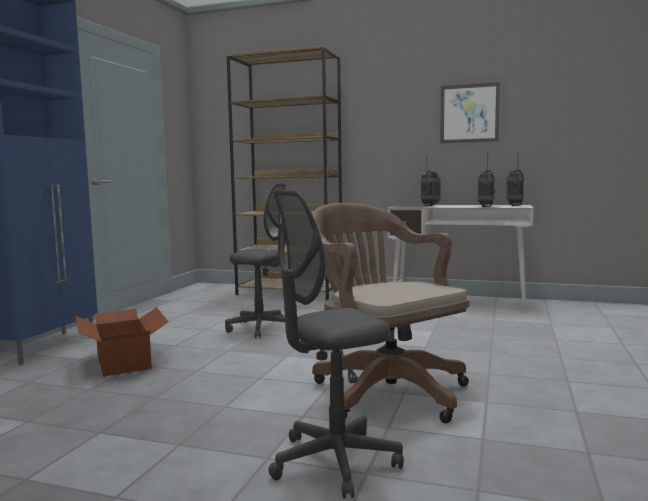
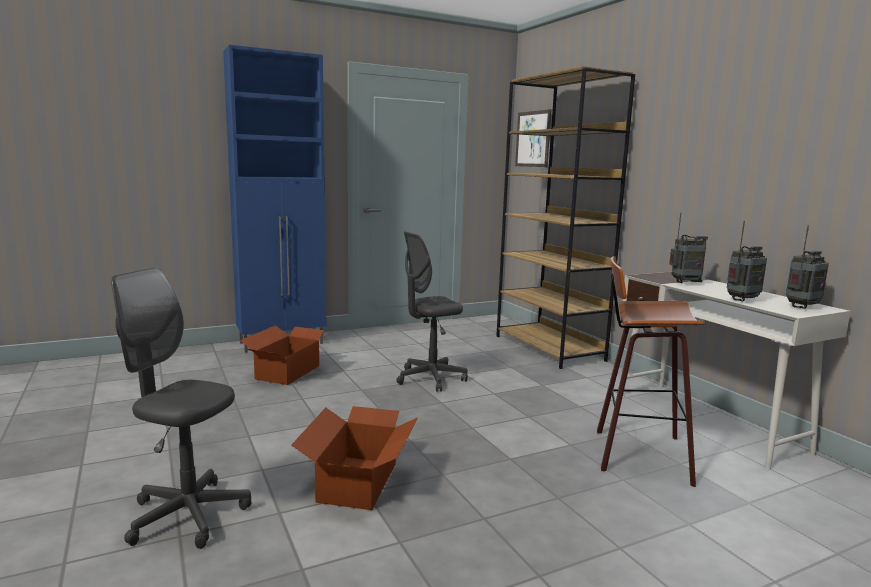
camera: 45 degrees right, 5 degrees up
(261, 328) = (430, 378): grey office chair -> grey office chair turned 90 degrees clockwise
(384, 391) = (359, 482): brown office chair -> cardboard box
(469, 113) = (781, 153): picture -> picture (533, 139)
(470, 323) = (637, 454): none -> stool

